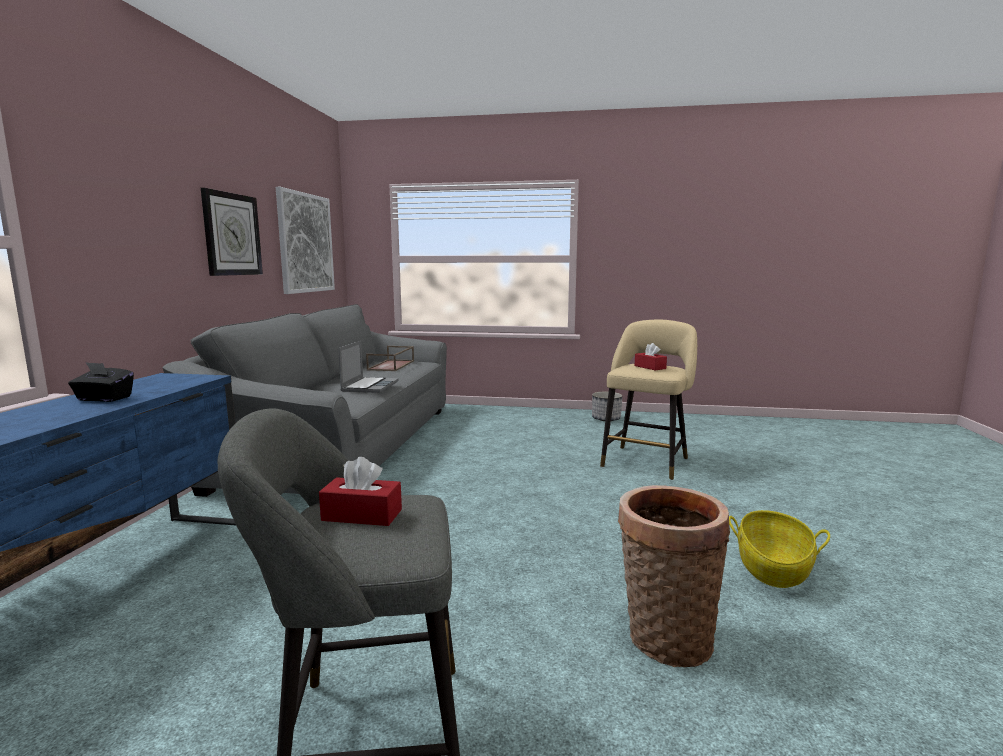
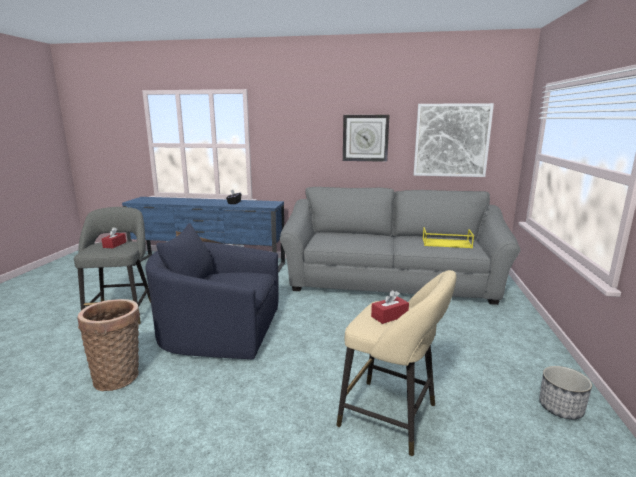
camera: 90 degrees right, 5 degrees up
(369, 386) = (368, 243): laptop -> none
(392, 365) = (446, 243): brown tray -> yellow tray
(495, 558) = (219, 332): none -> blue armchair
(773, 568) = (151, 444): basket -> none

